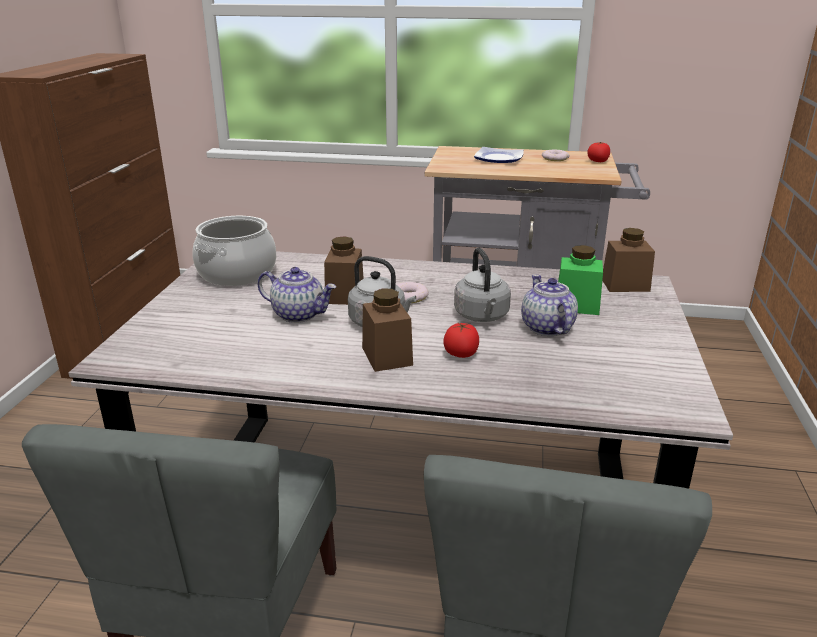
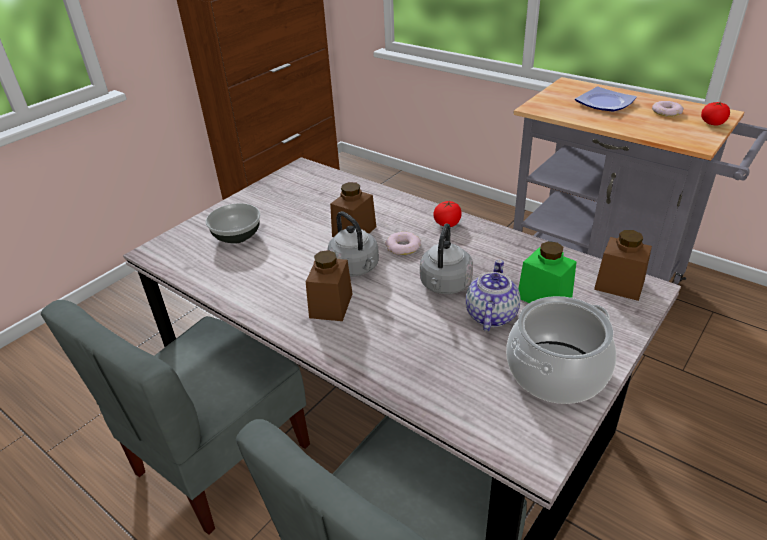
camera: 30 degrees right, 10 degrees up
(211, 324) = (237, 236): none -> bowl
(237, 273) = (296, 189): cooking pot -> cooking pot (556, 372)
(299, 314) = (304, 243): teapot -> none
(461, 354) = (390, 321): tomato -> tomato (447, 224)

